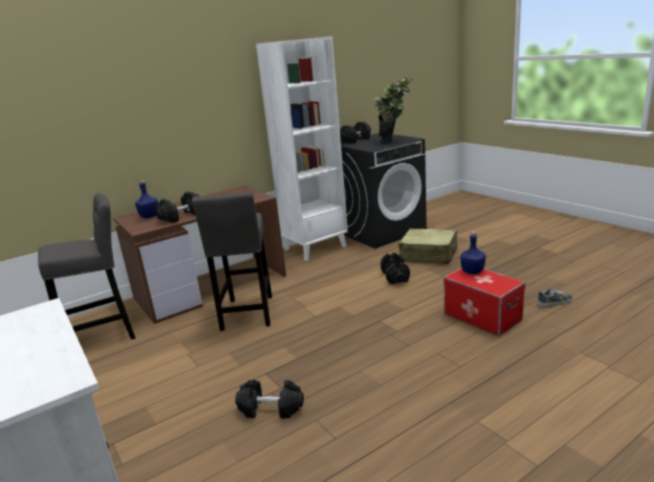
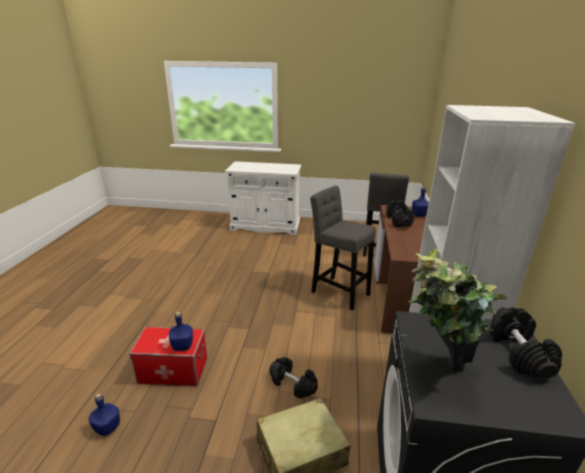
camera: 130 degrees right, 5 degrees up
(271, 409) = (243, 264): black dumbbell -> none
(554, 302) = (108, 428): shoe -> blue bottle

